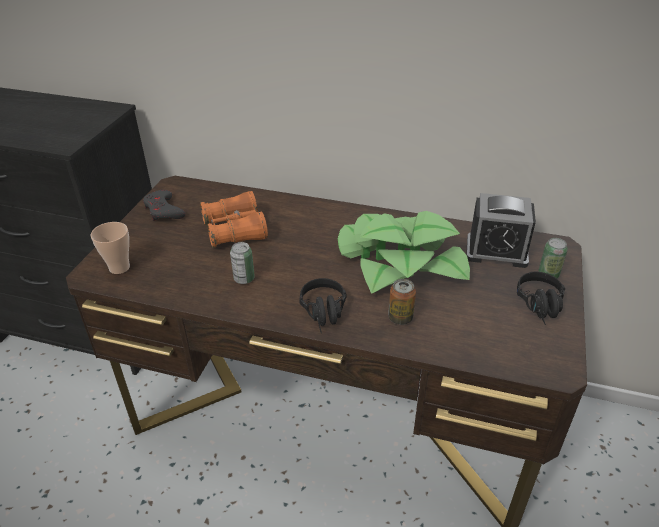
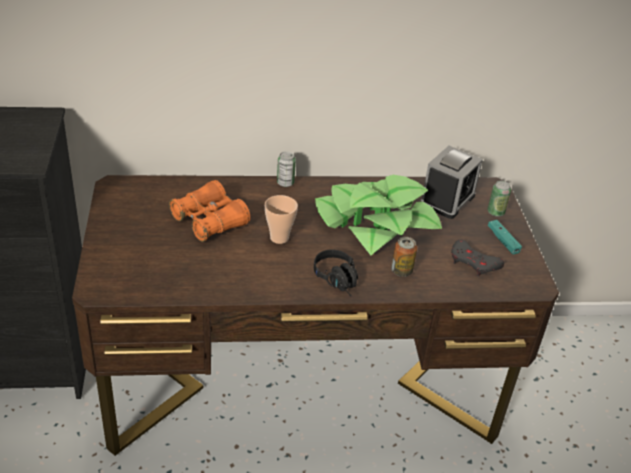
camera: 25 degrees left, 0 degrees up
(119, 268) = (121, 278): cup -> cup (279, 238)
(164, 210) = (124, 214): grey game controller -> grey game controller (473, 262)
(244, 279) = (249, 265): can -> can (285, 183)
(496, 251) = (447, 200): alarm clock -> alarm clock turned 45 degrees counterclockwise
(541, 308) = (503, 241): black headphones -> turquoise game controller

